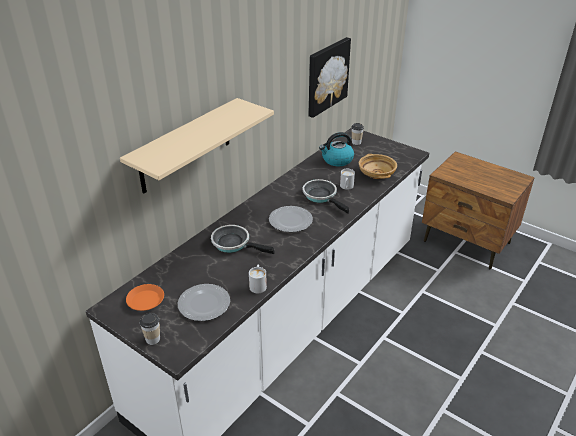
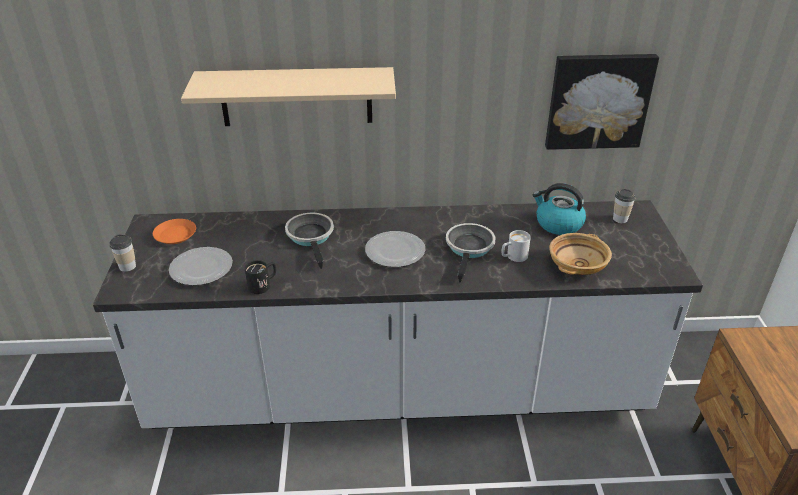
camera: 50 degrees right, 0 degrees up
(258, 284) = (263, 285): white mug -> black mug

